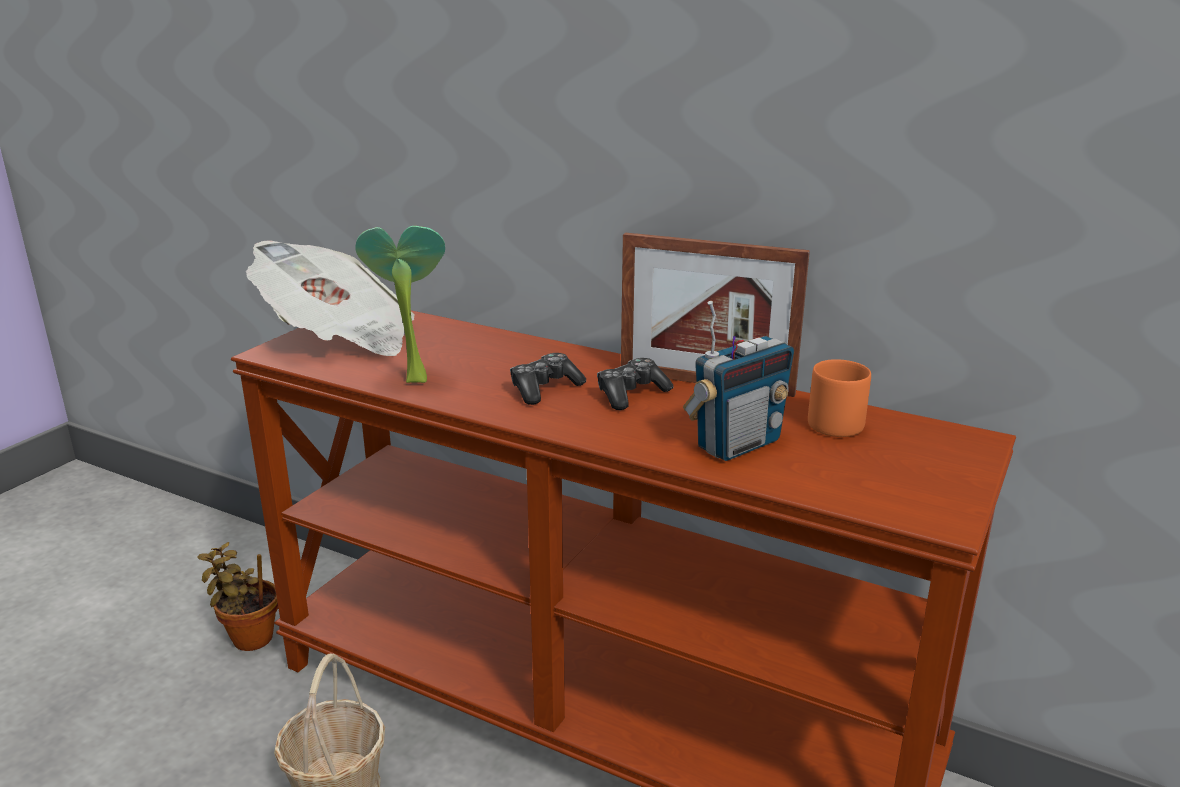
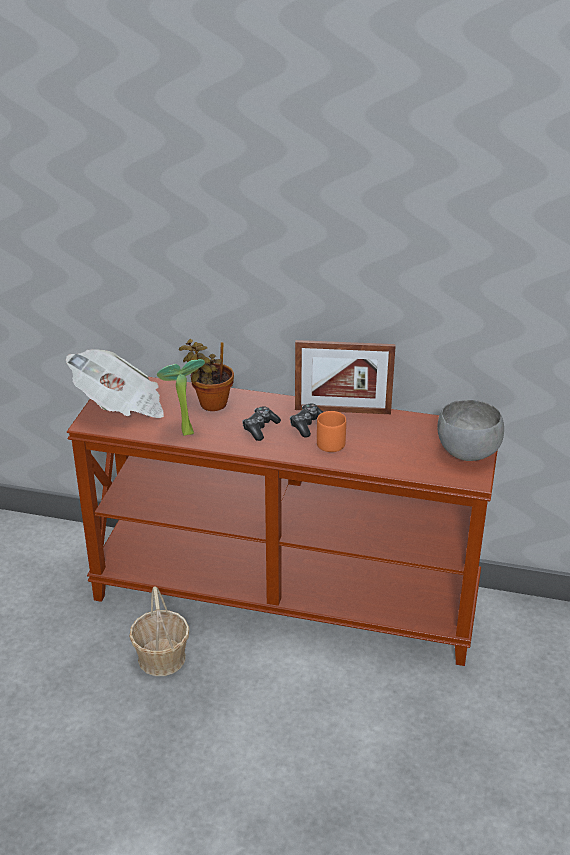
camera: 15 degrees left, 10 degrees up
(249, 637) = (57, 586): potted plant -> potted plant (210, 403)
(737, 444) = (372, 450): radio -> none
(838, 422) = (416, 428): orange mug -> orange mug (331, 442)
(932, 472) = (466, 453): none -> grey bowl

